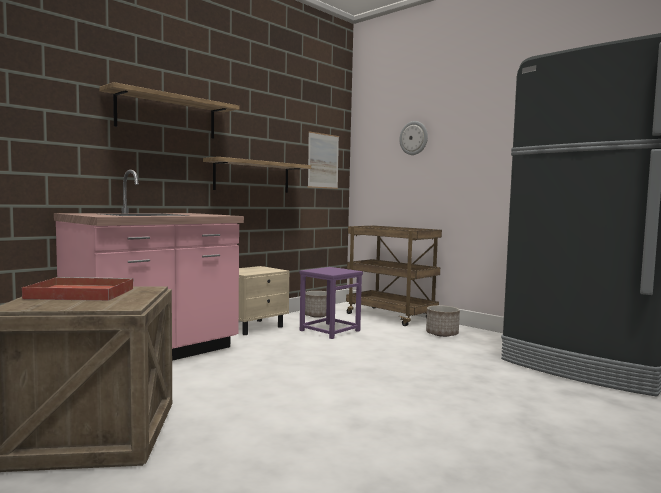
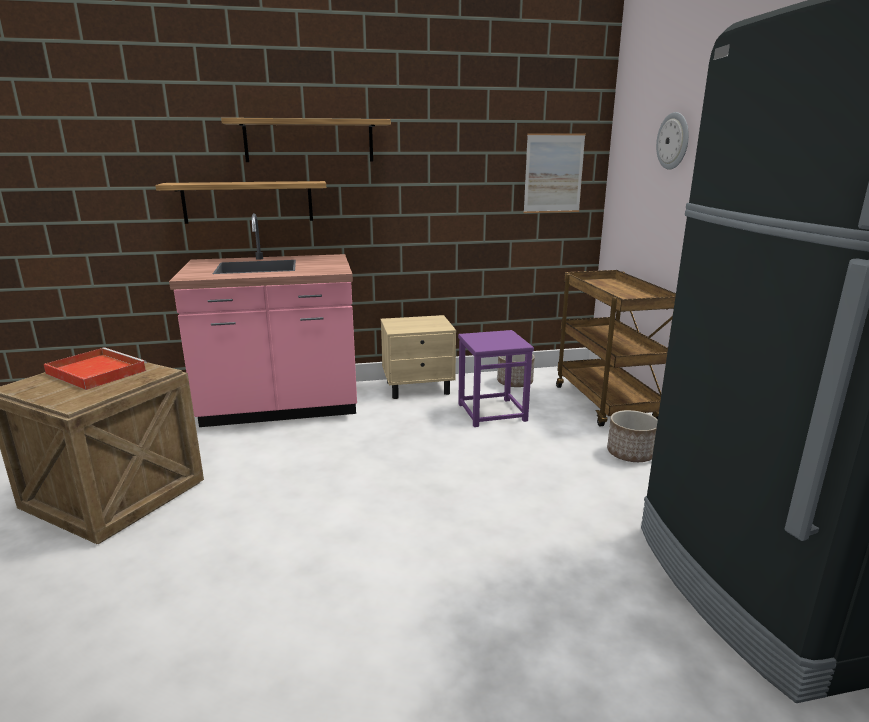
camera: 35 degrees right, 15 degrees up
(252, 176) = (432, 205): shelf -> shelf (248, 202)

